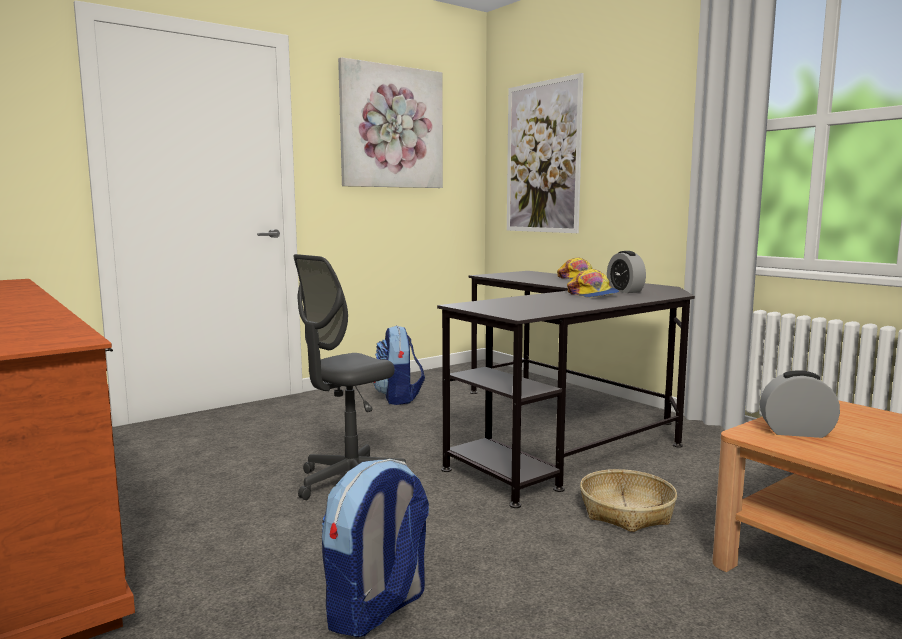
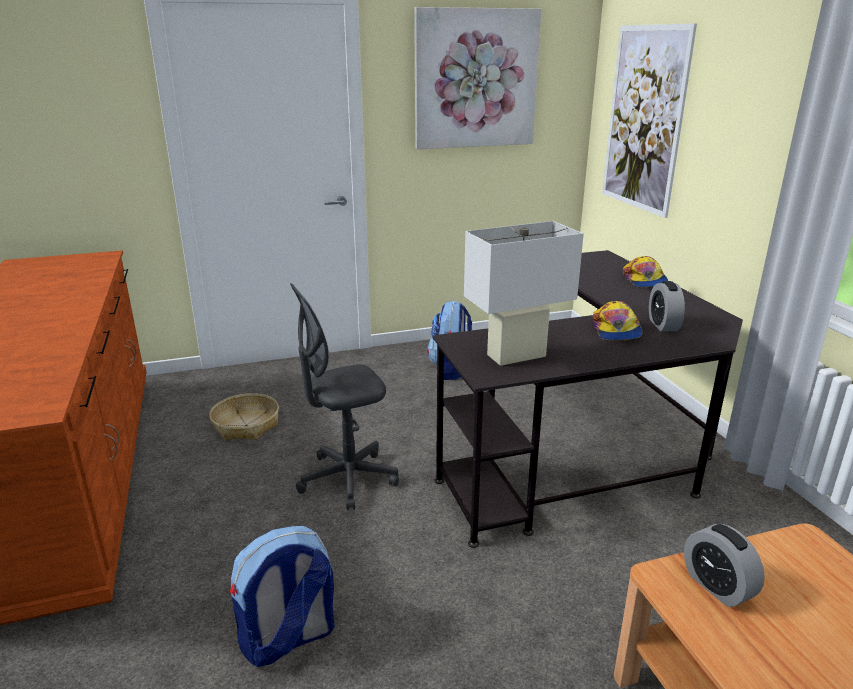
camera: 20 degrees right, 15 degrees up
(529, 307) = (516, 356): none -> white table lamp
(626, 512) = (575, 579): basket -> basket (246, 425)
(796, 432) = (717, 586): alarm clock -> alarm clock turned 150 degrees counterclockwise

